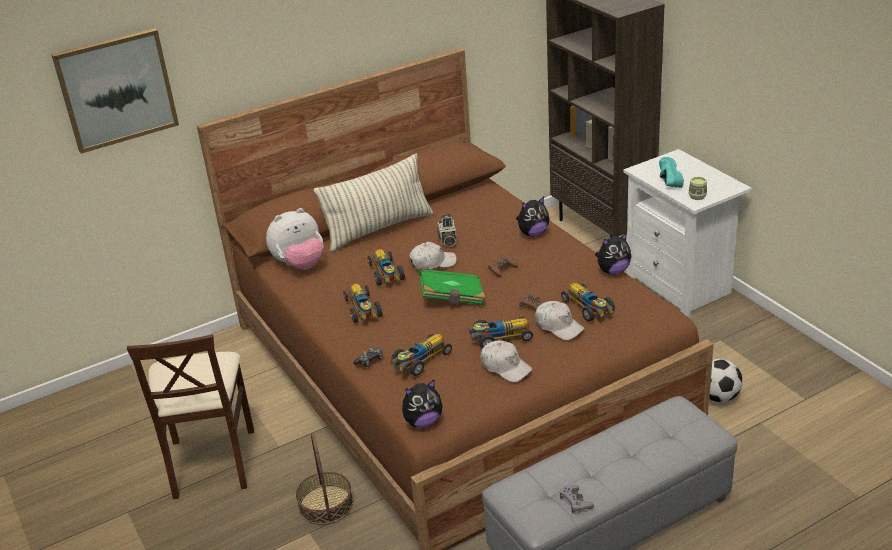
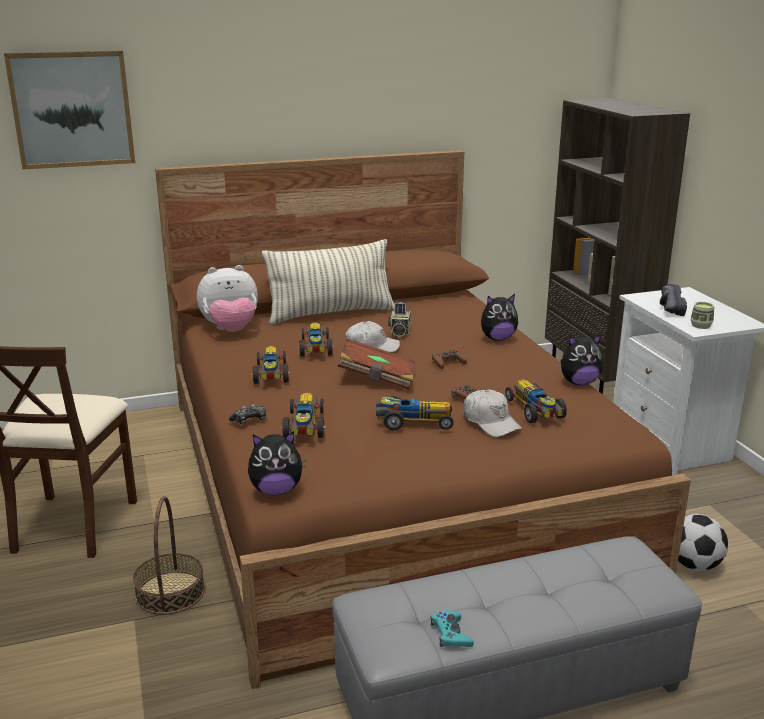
camera: 10 degrees right, 10 degrees down
(420, 361) = (305, 427): toy car -> toy car turned 60 degrees counterclockwise
(452, 298) = (377, 379): green book -> brown book
(505, 367) = (406, 451): white cap -> none
(576, 501) = (451, 634): grey game controller -> turquoise game controller
(666, 180) = (667, 308): turquoise shoe -> black shoe

